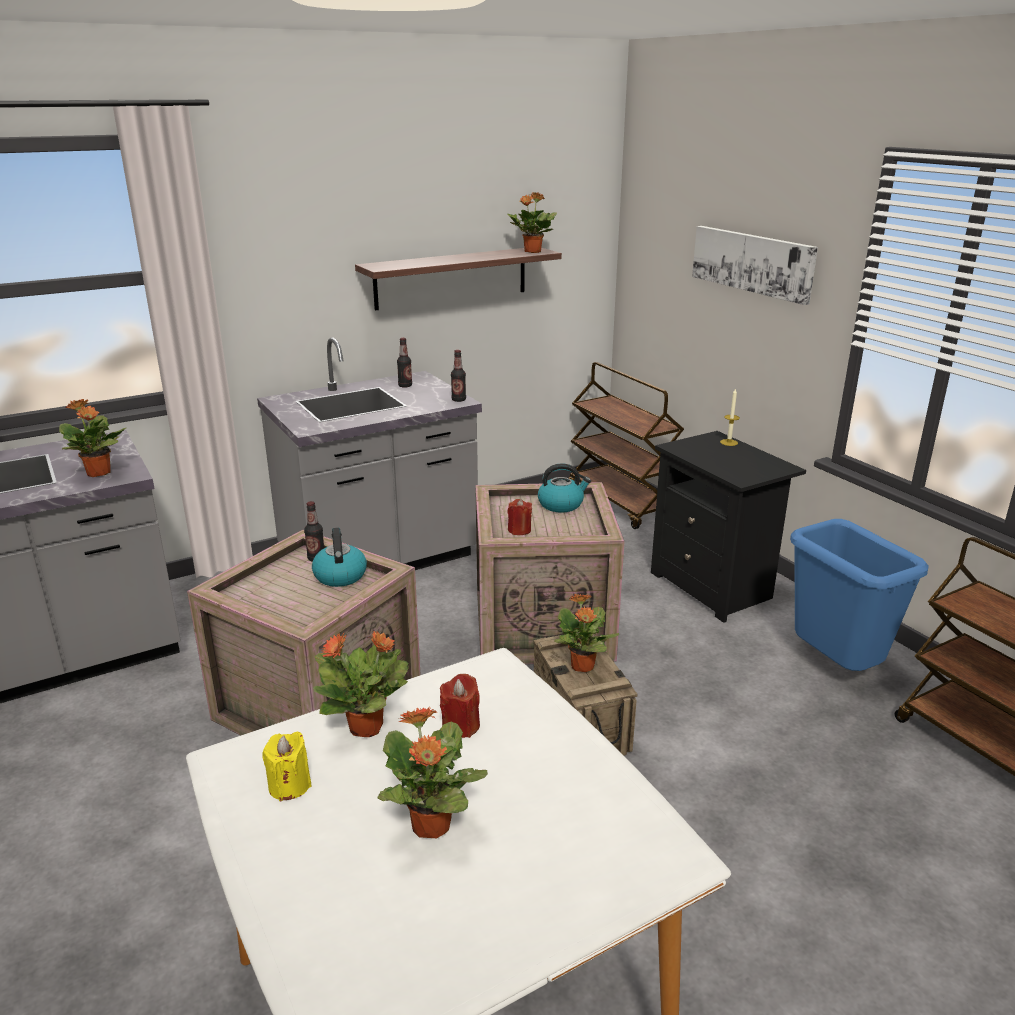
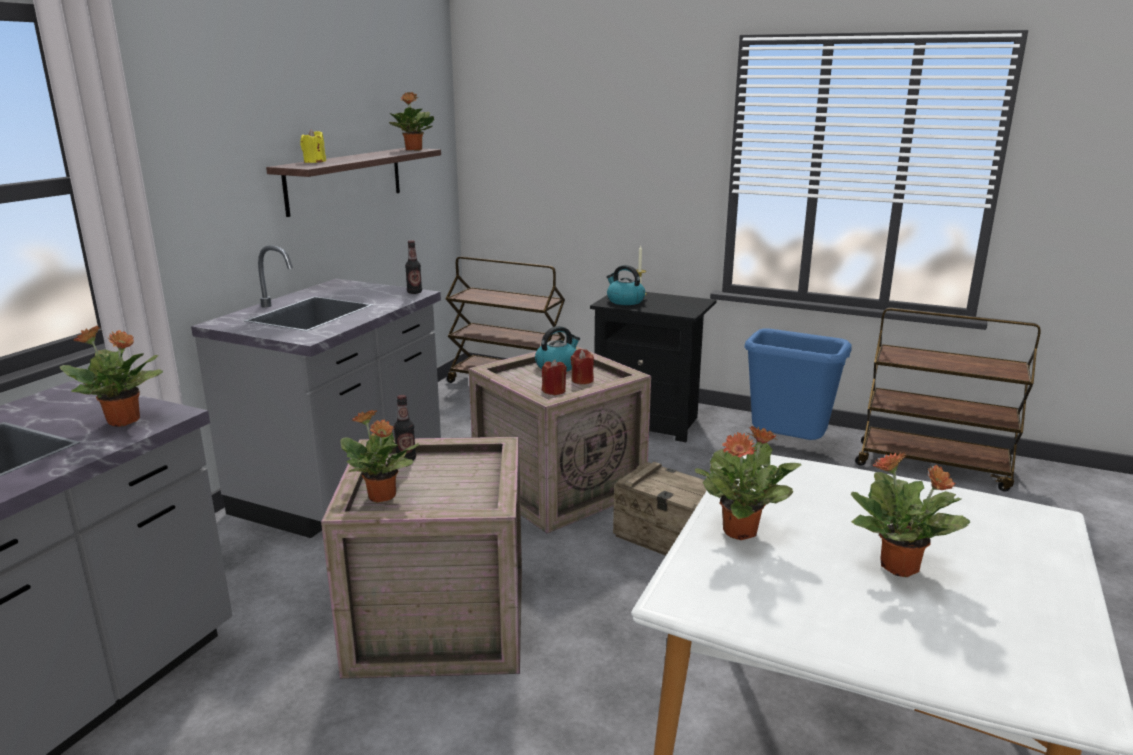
camera: 35 degrees left, 5 degrees down
(289, 785) = (761, 591): yellow candle -> yellow candle (314, 162)
(340, 575) = (452, 464): kettle -> kettle (625, 301)
(405, 386) = (340, 291): bottle -> none
(460, 726) = (801, 503): red candle -> red candle (582, 380)
(582, 666) = (678, 487): potted plant -> potted plant (382, 497)
(752, 262) = (619, 141): picture -> none

